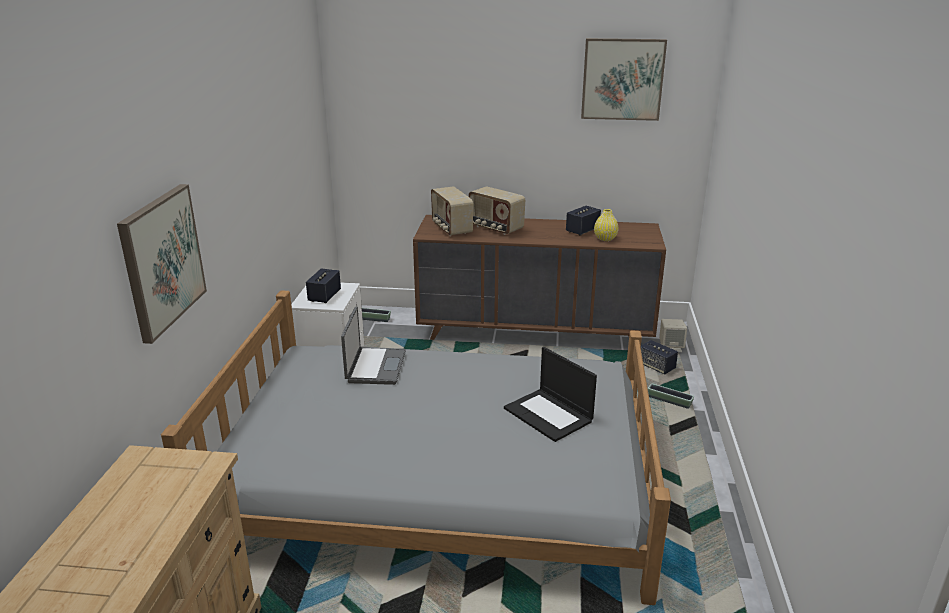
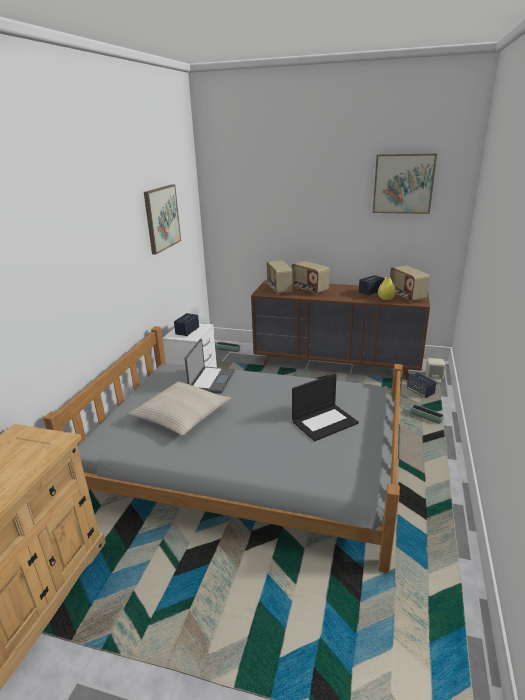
camera: 10 degrees right, 0 degrees up
(162, 260) = (49, 298): picture -> picture (161, 218)
(346, 419) = (181, 415): none -> beige pillow
(549, 415) = (325, 422): laptop -> laptop turned 90 degrees counterclockwise
(632, 235) = (406, 296): none -> radio

